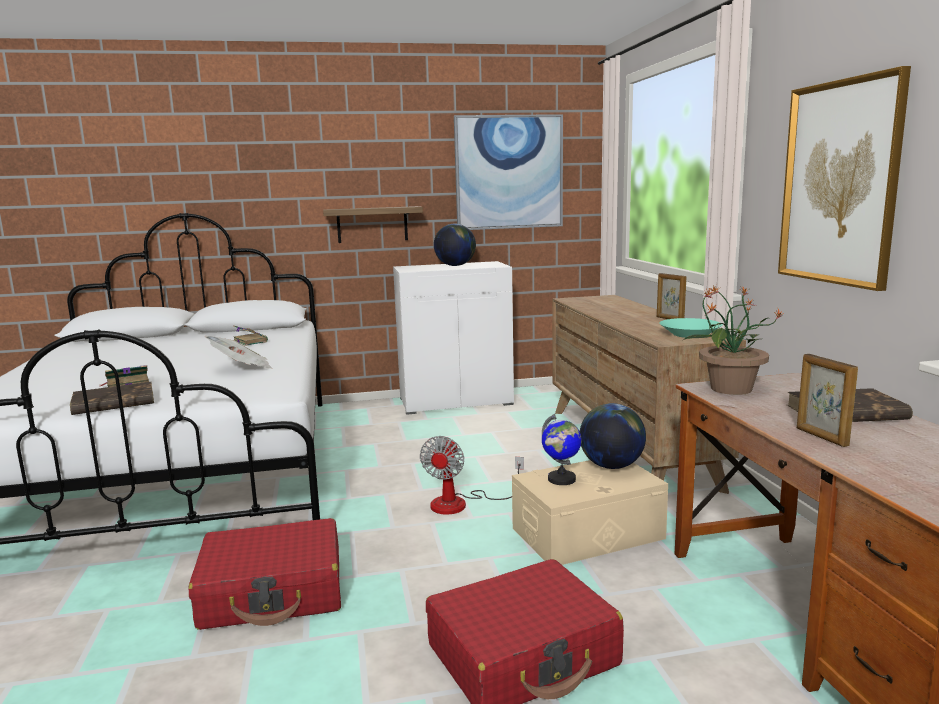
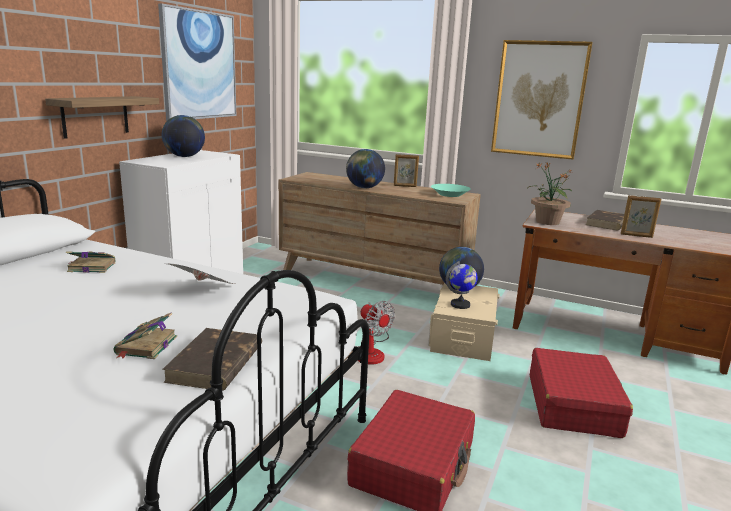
camera: 55 degrees left, 5 degrees up
(608, 315) = (364, 188): none -> globe

